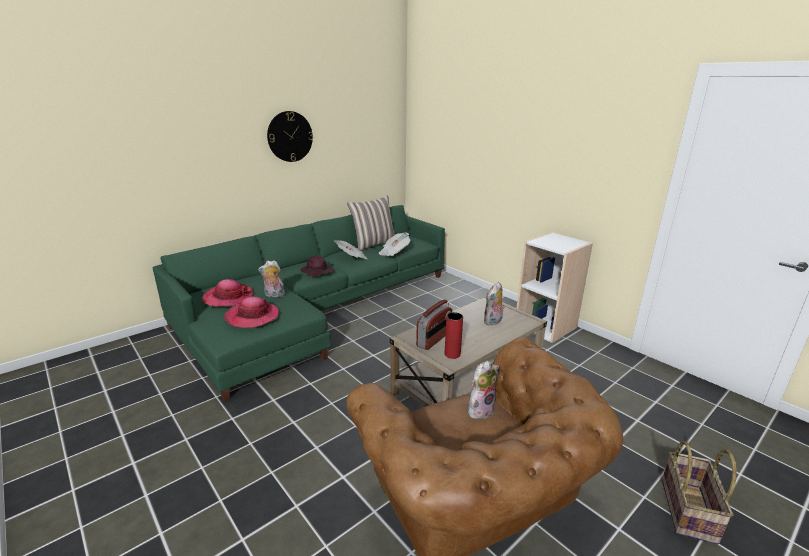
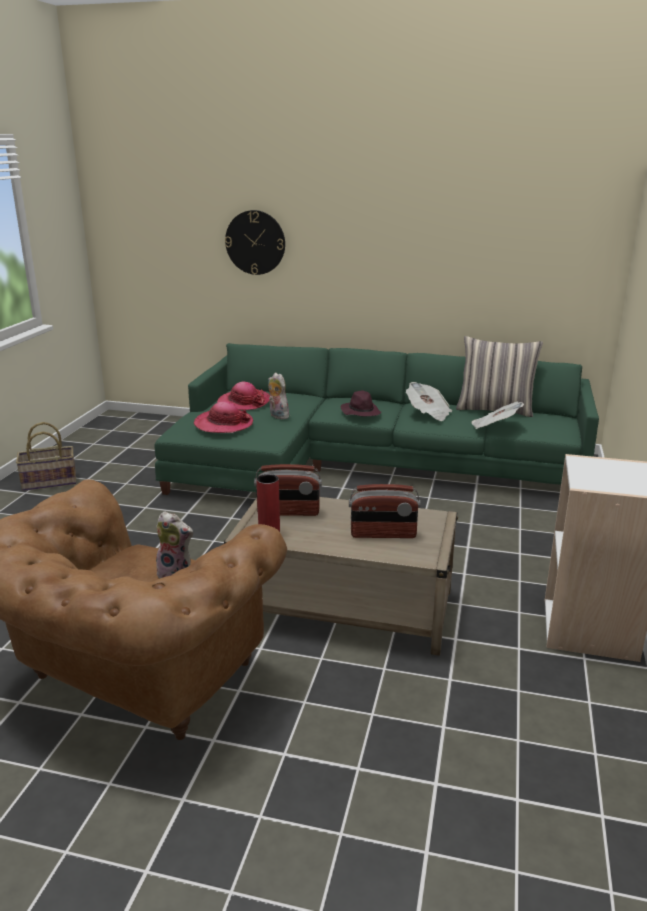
camera: 55 degrees right, 0 degrees up
(290, 136) = (410, 232): wall clock -> wall clock (255, 242)
(493, 322) = (383, 534): plush toy -> radio
(689, 511) = (268, 870): basket -> basket (49, 482)

